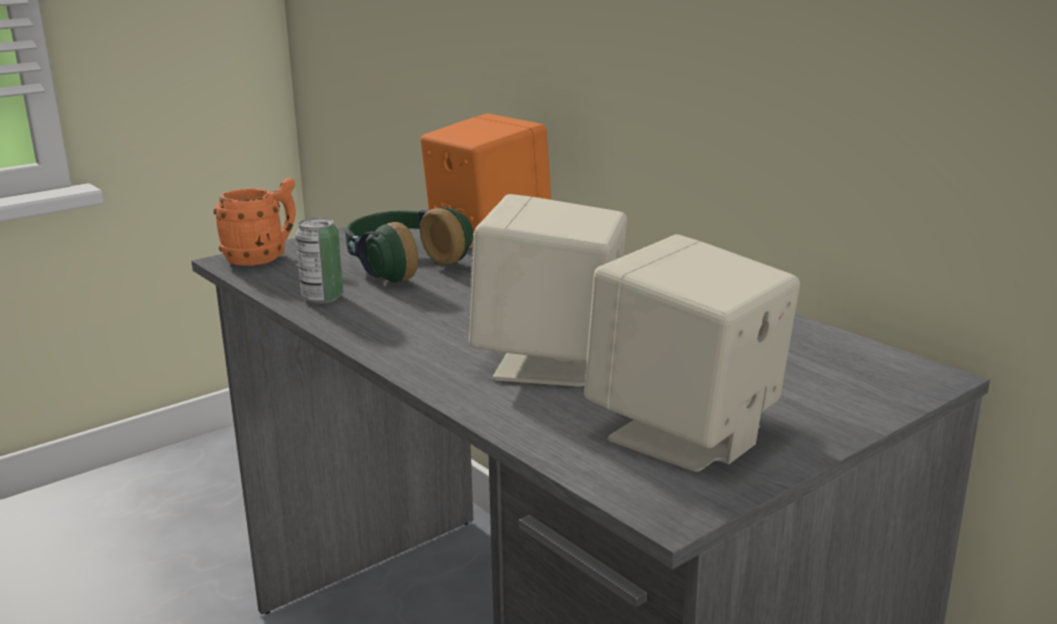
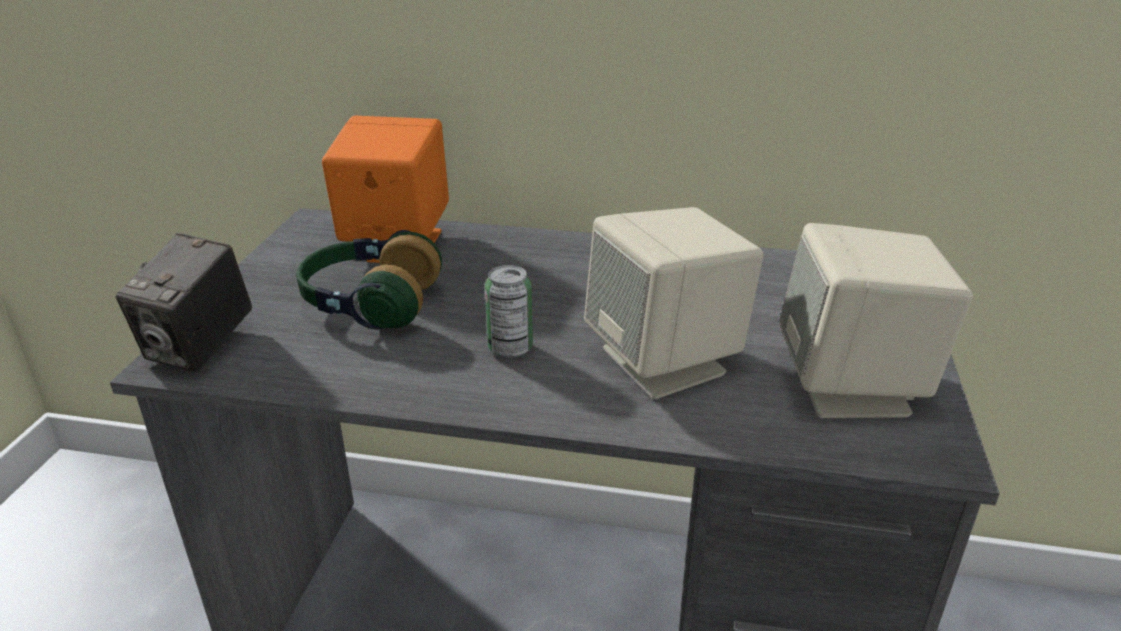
camera: 40 degrees left, 10 degrees up
(263, 258) = (200, 347): orange mug -> camera
(322, 298) = (355, 373): can -> can (510, 348)

